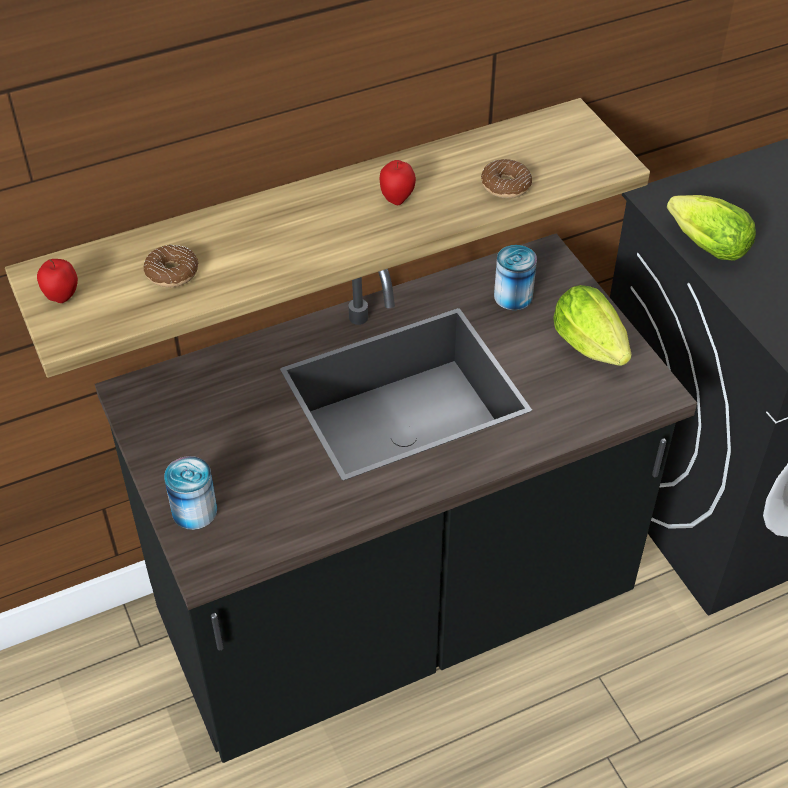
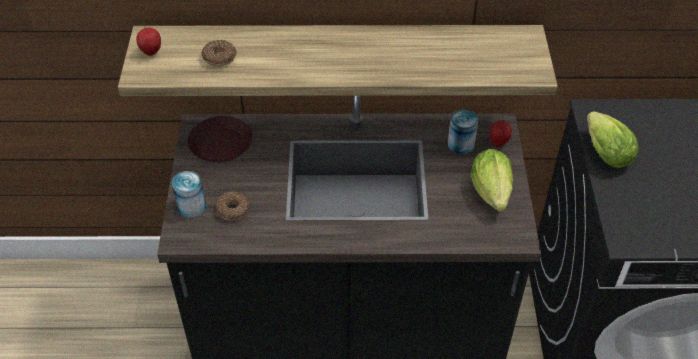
camera: 25 degrees right, 0 degrees up
(182, 407) = (221, 144): none -> brown plate
(397, 199) = (380, 54): apple -> apple (498, 142)
(505, 186) = (454, 66): donut -> donut (233, 210)

